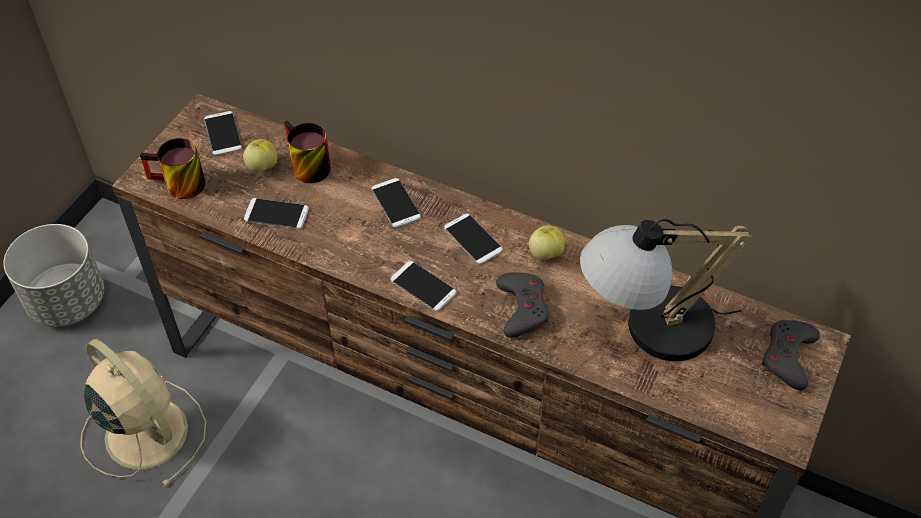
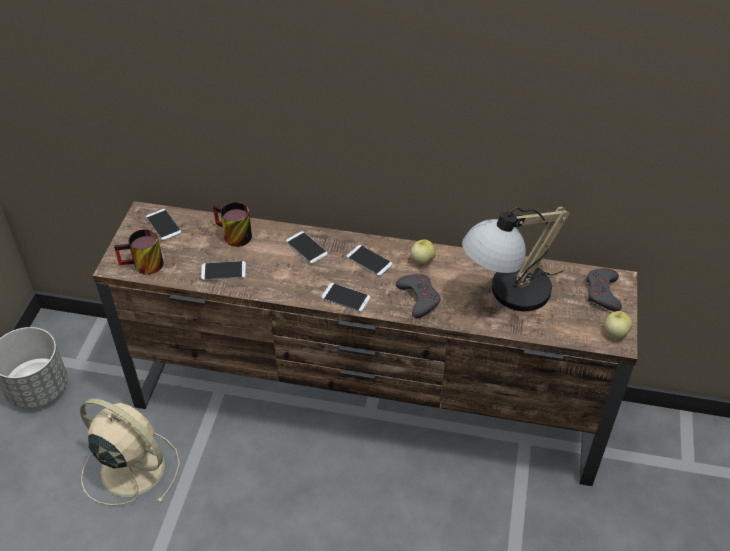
camera: 15 degrees left, 5 degrees down
(262, 166) = (201, 241): apple -> apple (615, 332)

